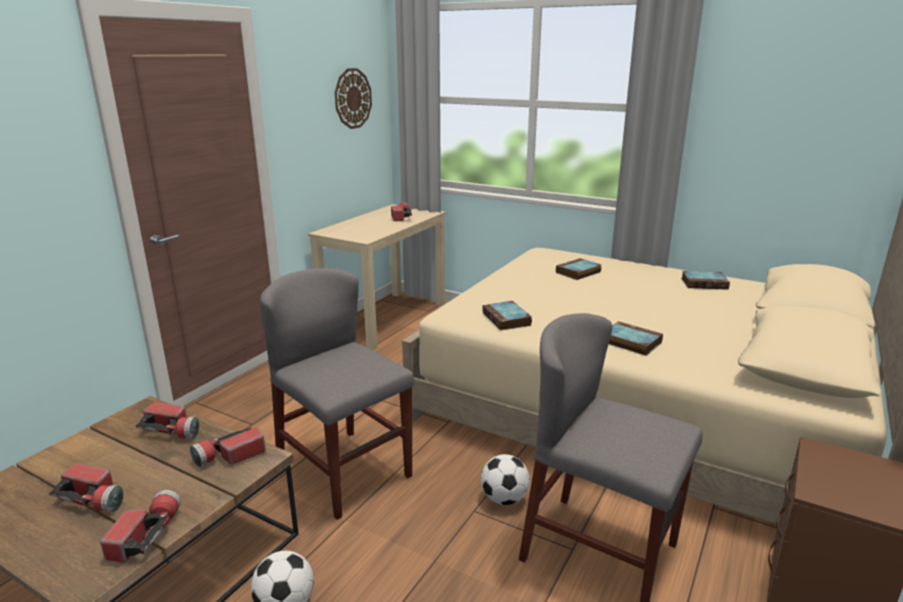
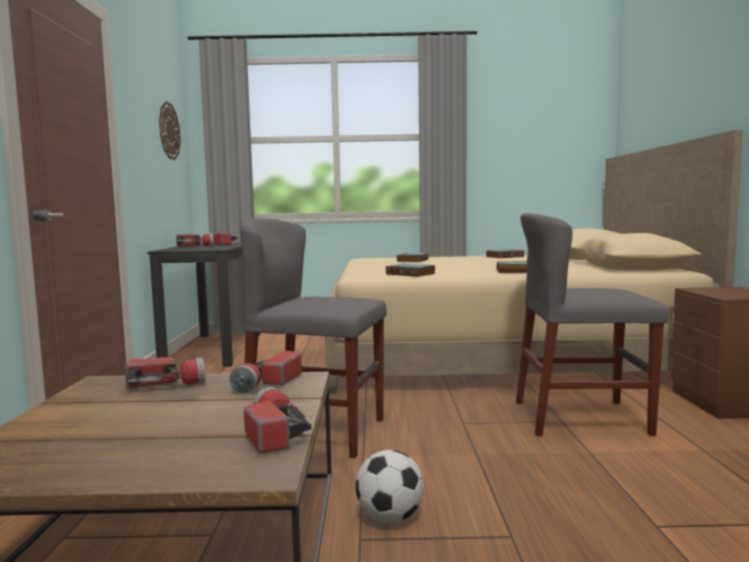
camera: 30 degrees left, 15 degrees down
(94, 499) = (156, 432): flashlight -> flashlight (195, 246)
(385, 318) = (215, 349): beige desk -> black desk
(504, 499) = (476, 412): football -> none

